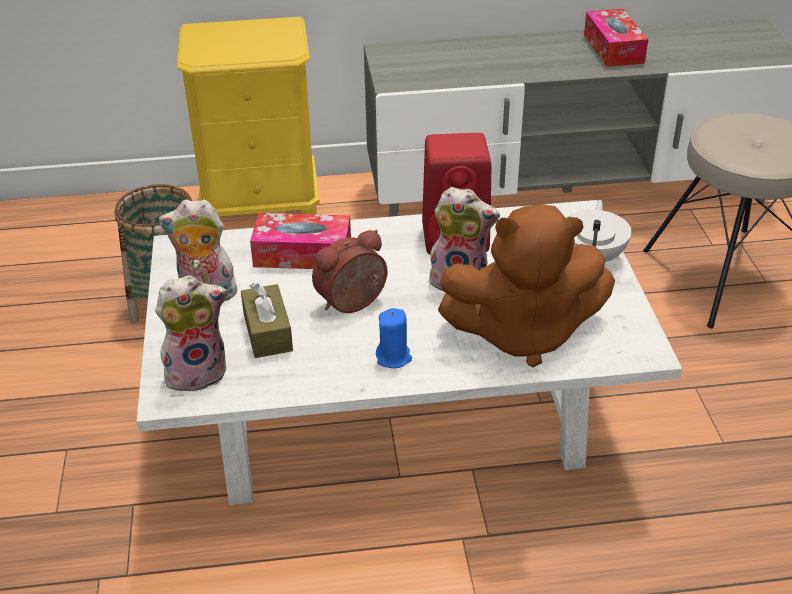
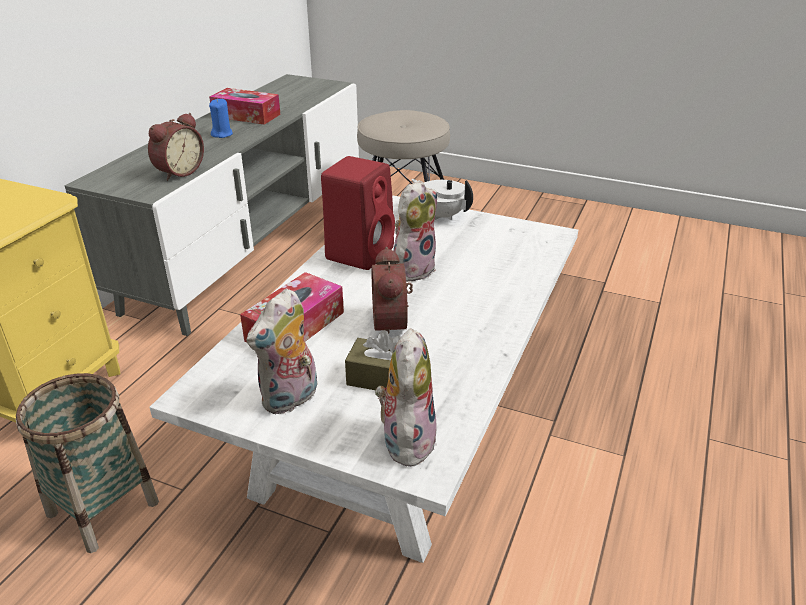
camera: 60 degrees left, 5 degrees down
(393, 357) = (479, 327): blue candle -> blue candle (222, 134)
(445, 76) = (178, 172): none -> alarm clock
(523, 333) = (498, 266): brown plush toy -> none

